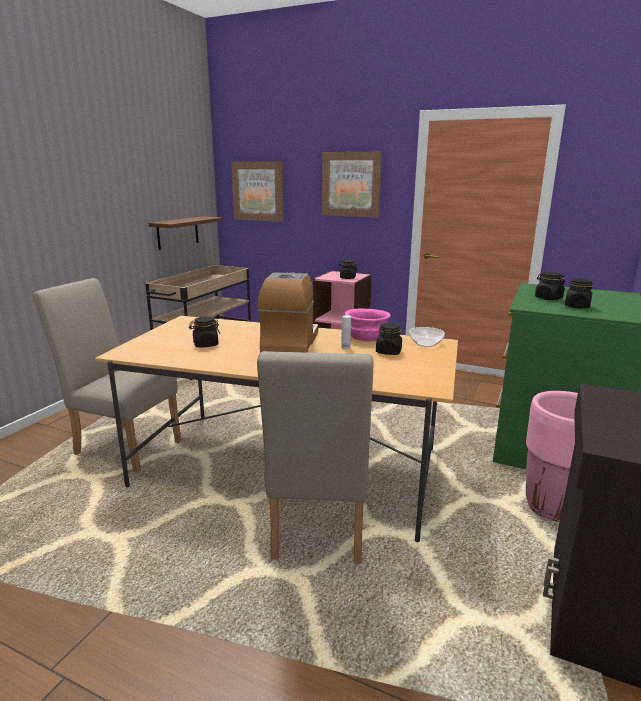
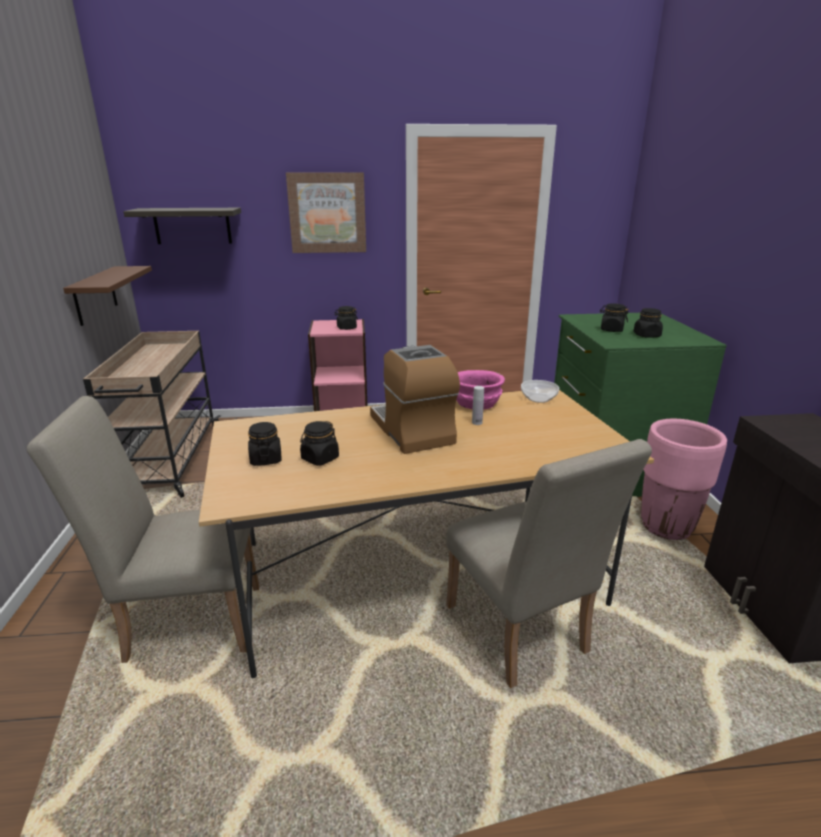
camera: 30 degrees left, 5 degrees up
(258, 191) = (192, 226): picture -> shelf
(388, 352) = (522, 417): black jar -> black jar (266, 459)

